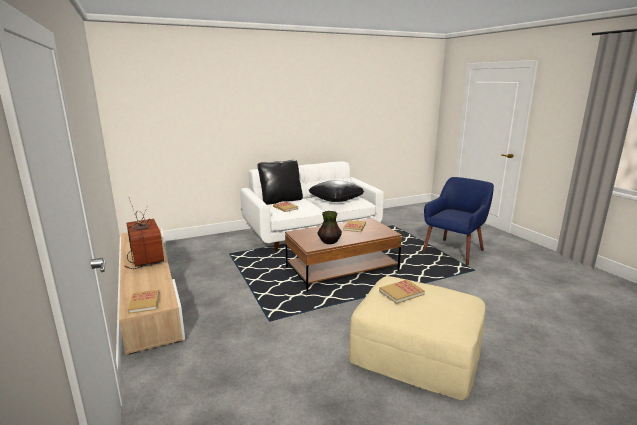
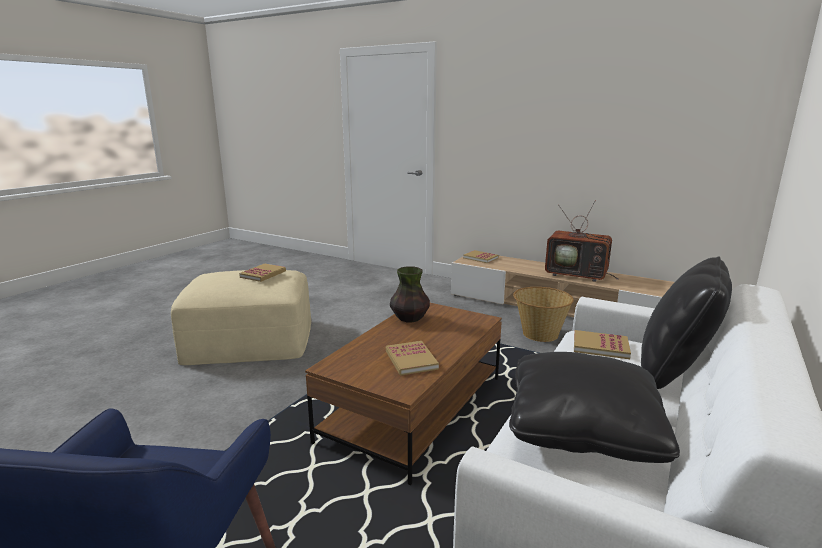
camera: 145 degrees right, 0 degrees up
(212, 280) = (539, 334): none -> basket

